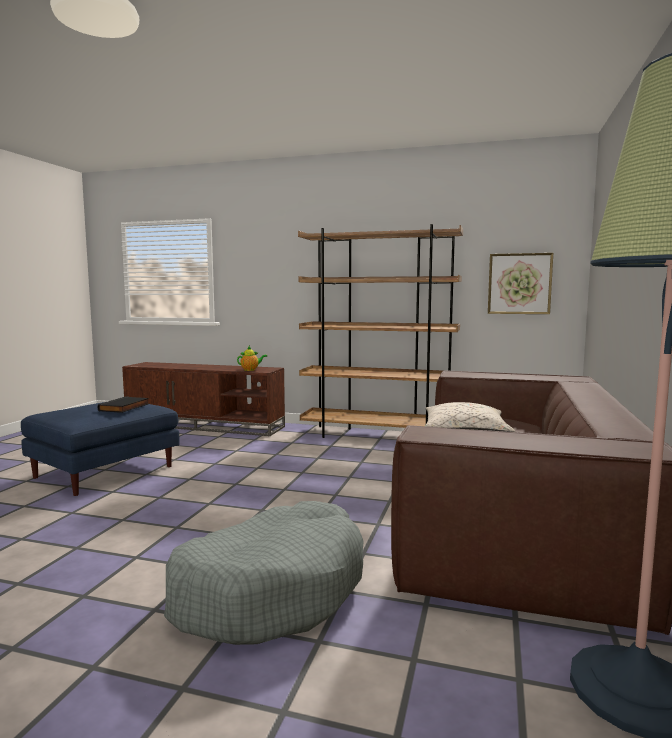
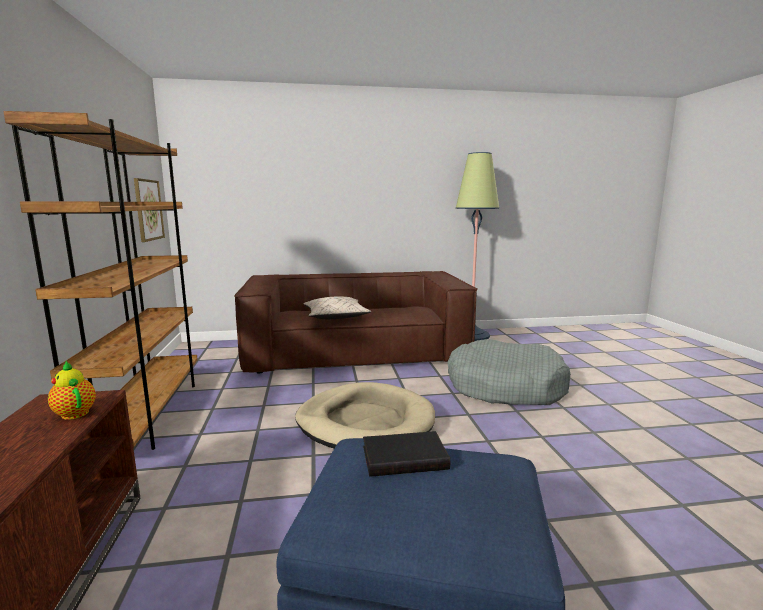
camera: 115 degrees left, 5 degrees up
(283, 488) = (365, 422): none -> beige dog bed

